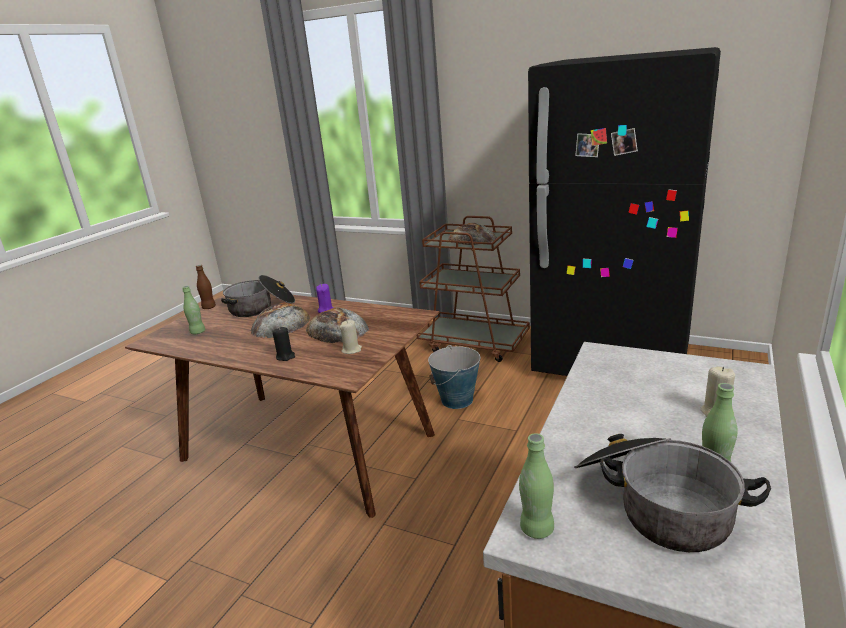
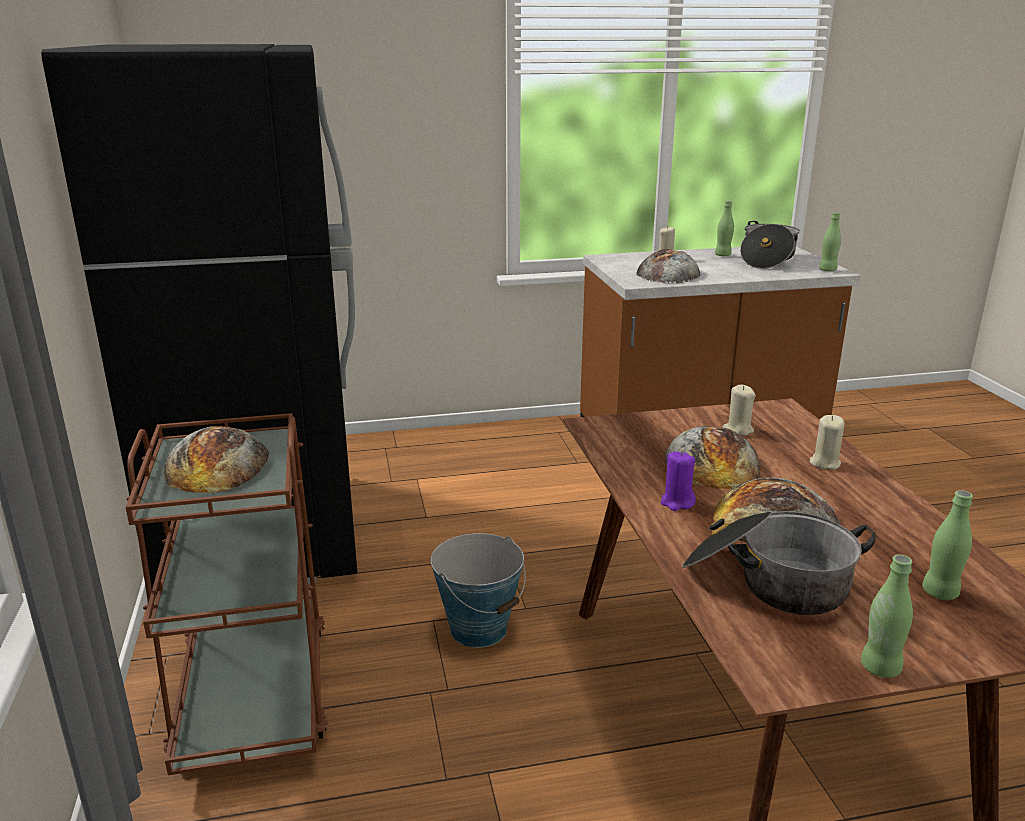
camera: 130 degrees left, 0 degrees up
(209, 307) = (880, 668): brown bottle -> green bottle
(285, 356) = (824, 463): black candle -> beige candle
(628, 383) = (668, 273): none -> bread

